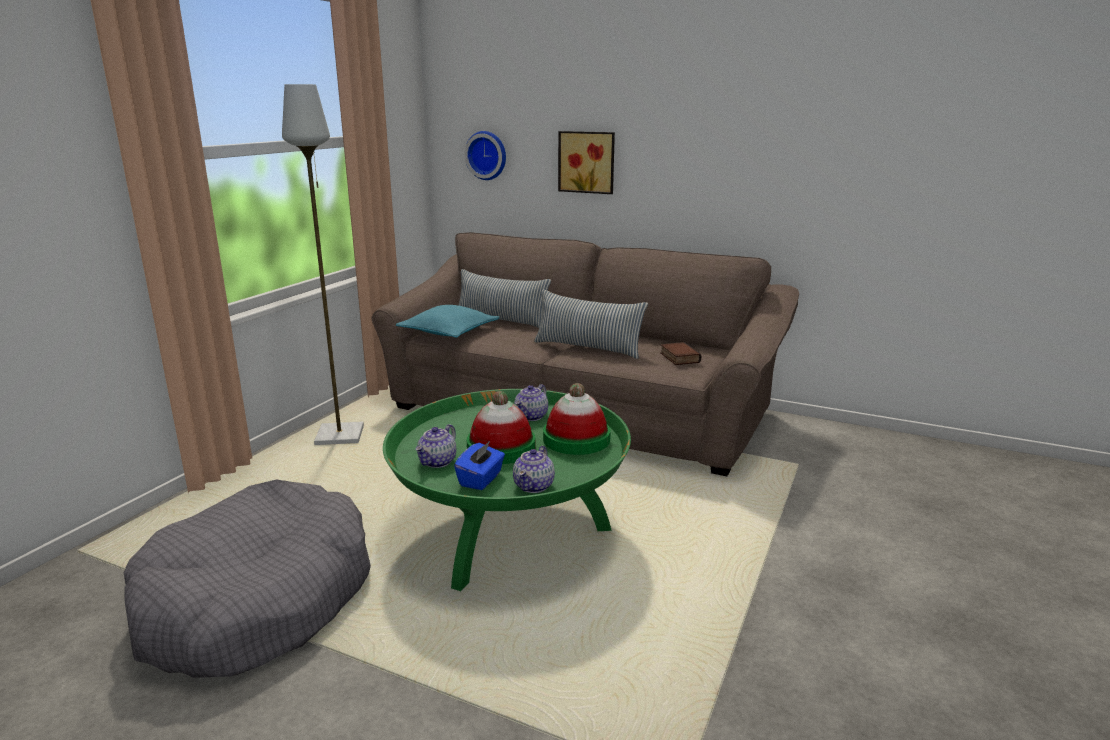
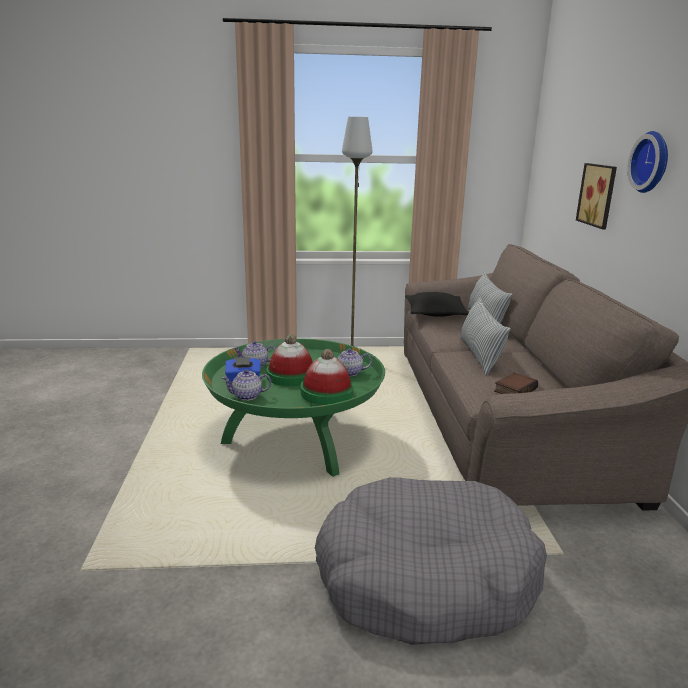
camera: 60 degrees right, 0 degrees up
(257, 600) = (178, 396): grey dog bed -> grey dog bed (425, 578)
(449, 332) = (435, 313): turquoise pillow -> black pillow
(487, 155) = (552, 182): wall clock -> wall clock (652, 162)

